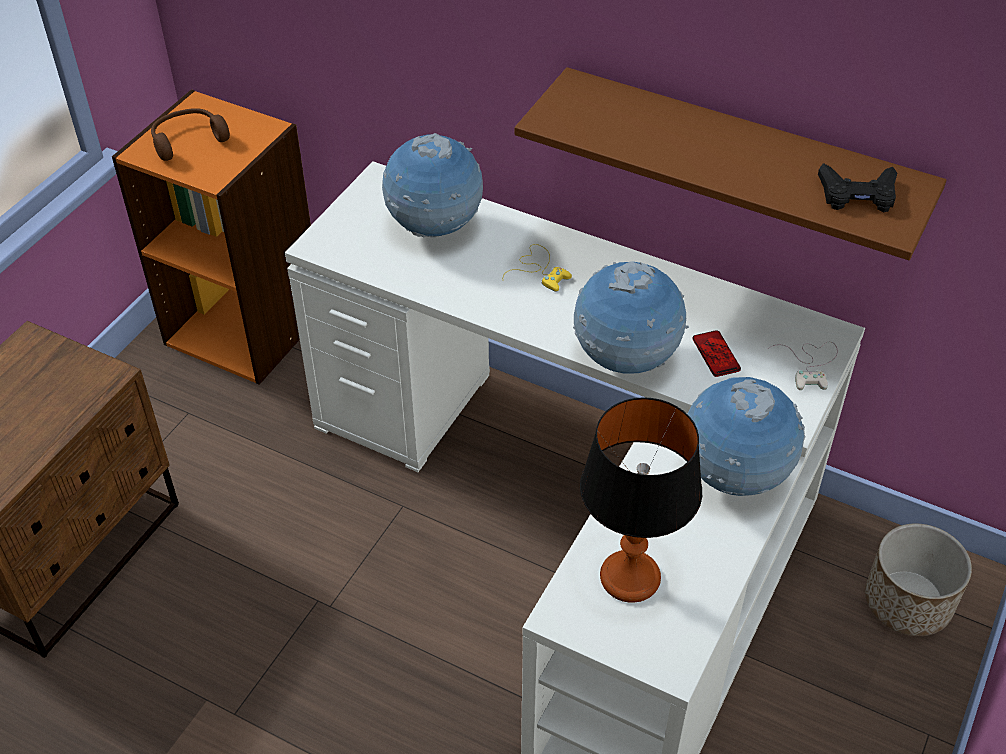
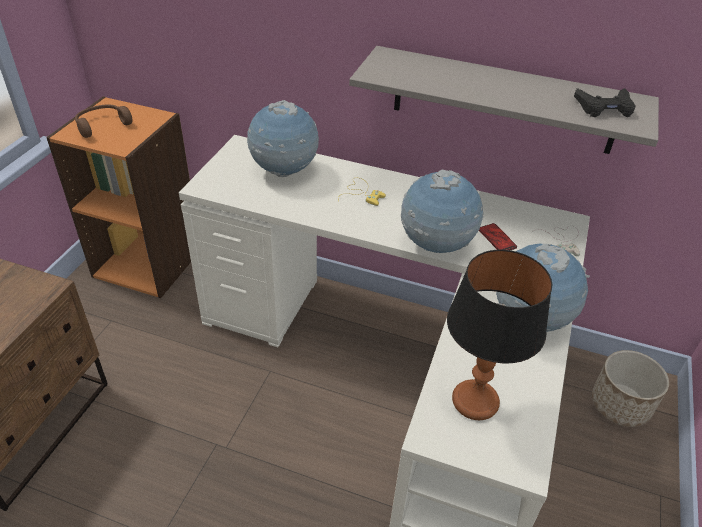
camera: 10 degrees left, 5 degrees down
(741, 158) = (504, 100): brown shelf -> grey shelf

